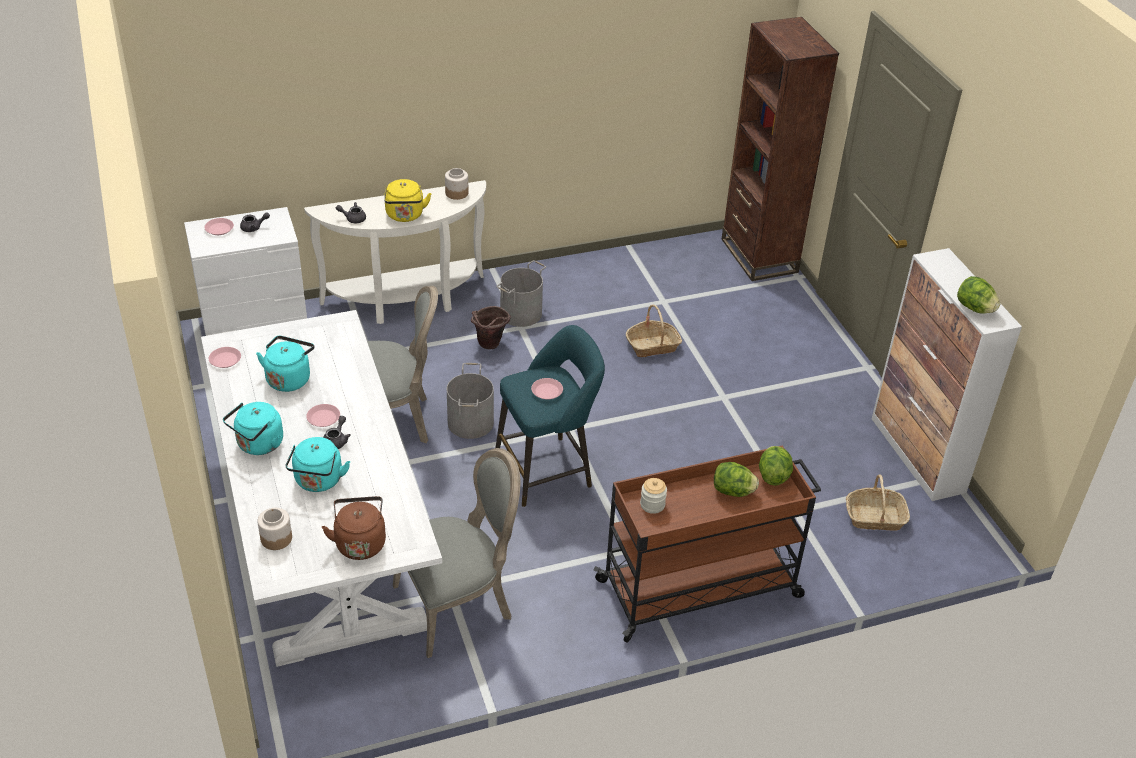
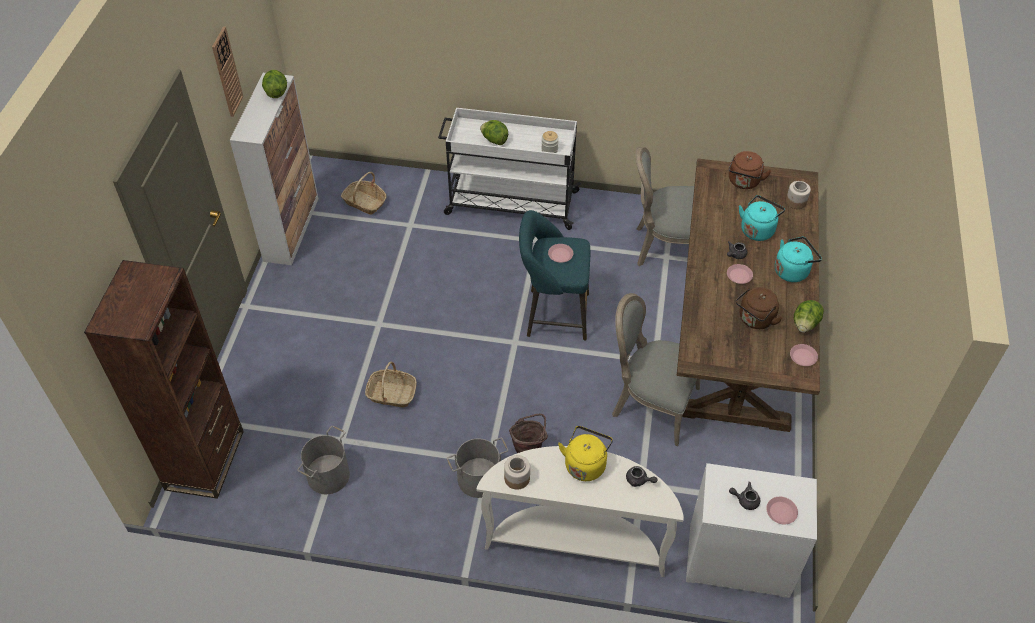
camera: 150 degrees left, 10 degrees up
(289, 378) = (755, 320): turquoise kettle -> brown kettle
(321, 530) = (737, 329): white dining table -> brown dining table
(471, 422) = (587, 377): grey bucket -> grey bucket (327, 475)
(701, 588) = (510, 203): brown cart -> white cart
(773, 475) = (461, 140): lettuce -> lettuce (805, 324)
(995, 219) = (227, 72): none -> wall clock

